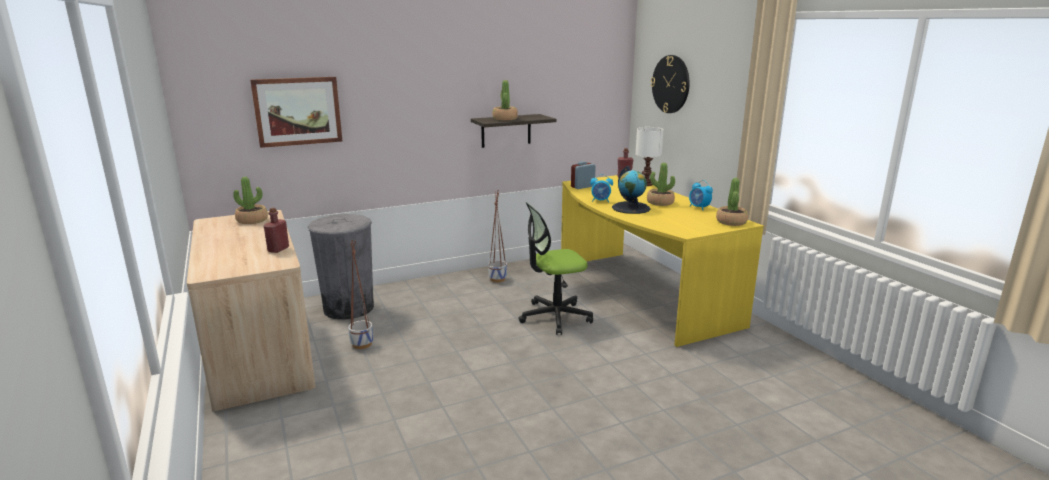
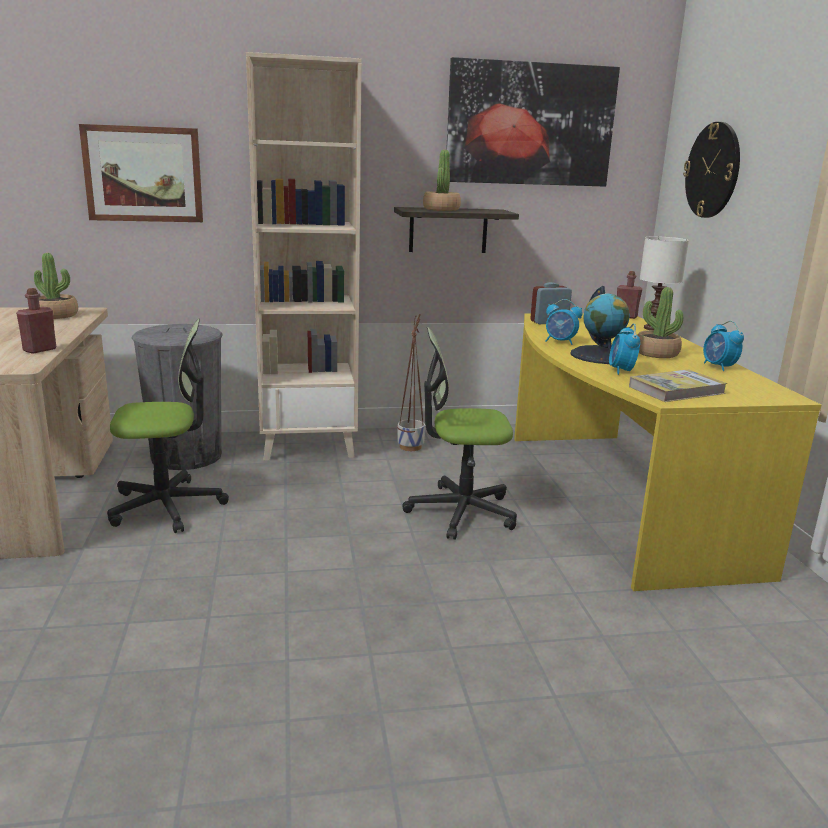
camera: 15 degrees right, 0 degrees up
(362, 344) = (167, 506): planter -> office chair
(429, 287) = (309, 444): none -> beige bookcase
(553, 58) = (530, 124): none -> picture
(649, 217) = (621, 371): none -> alarm clock
(687, 226) = (676, 390): none -> book
(731, 222) = (762, 393): potted plant -> none

